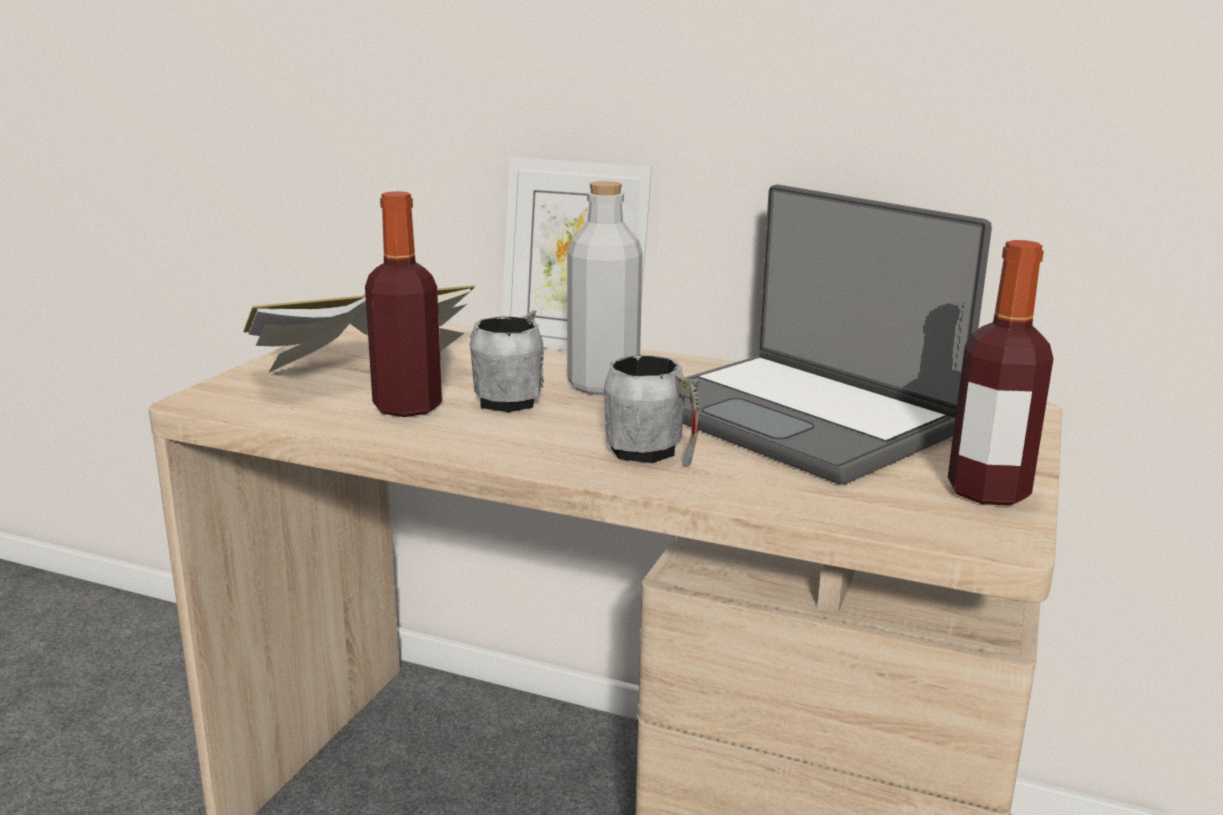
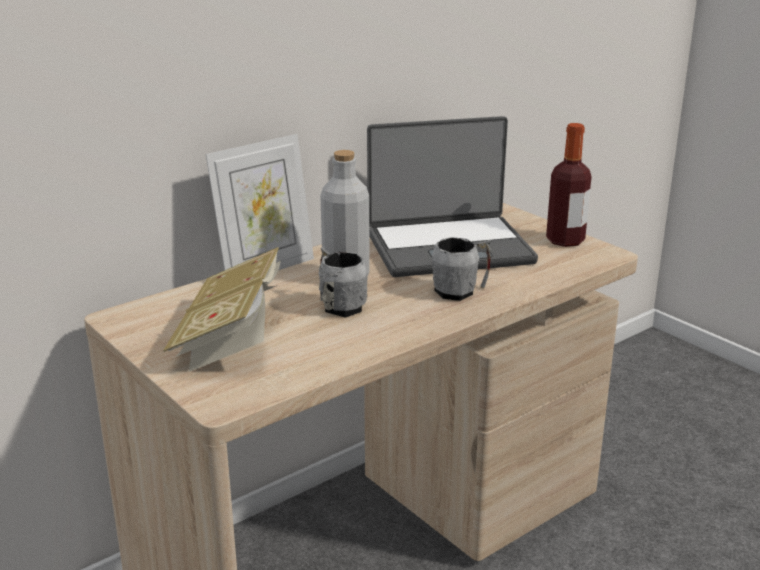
camera: 60 degrees left, 5 degrees up
(407, 407) = (318, 338): bottle -> none

